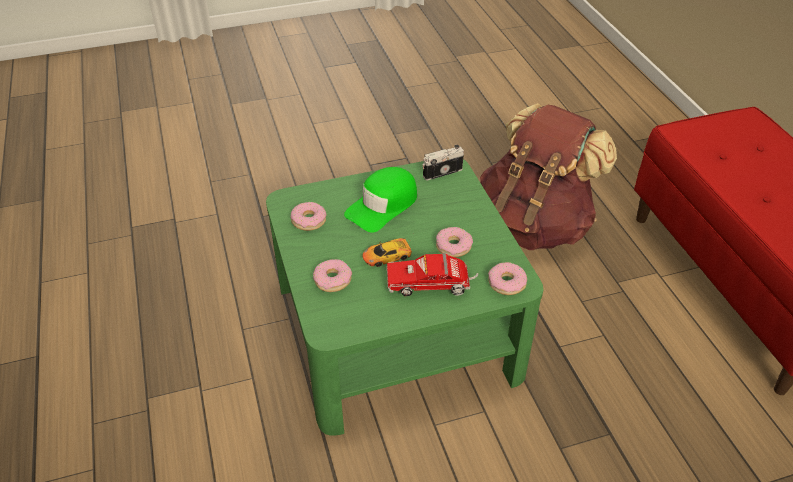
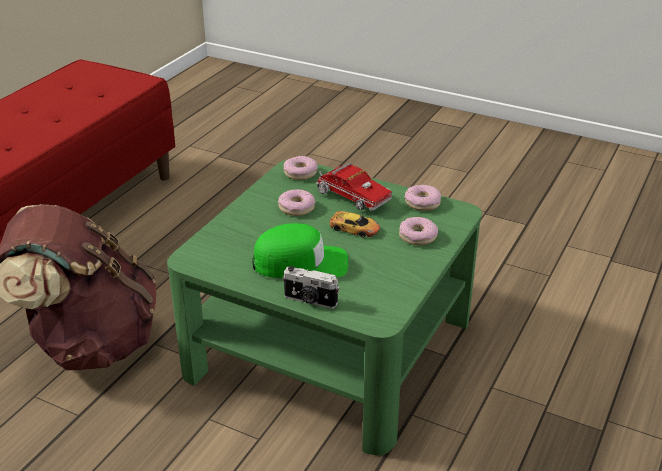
camera: 135 degrees left, 10 degrees down
(308, 220) = (381, 288): donut -> donut (422, 203)
(441, 172) = (206, 259): camera -> camera (310, 301)

